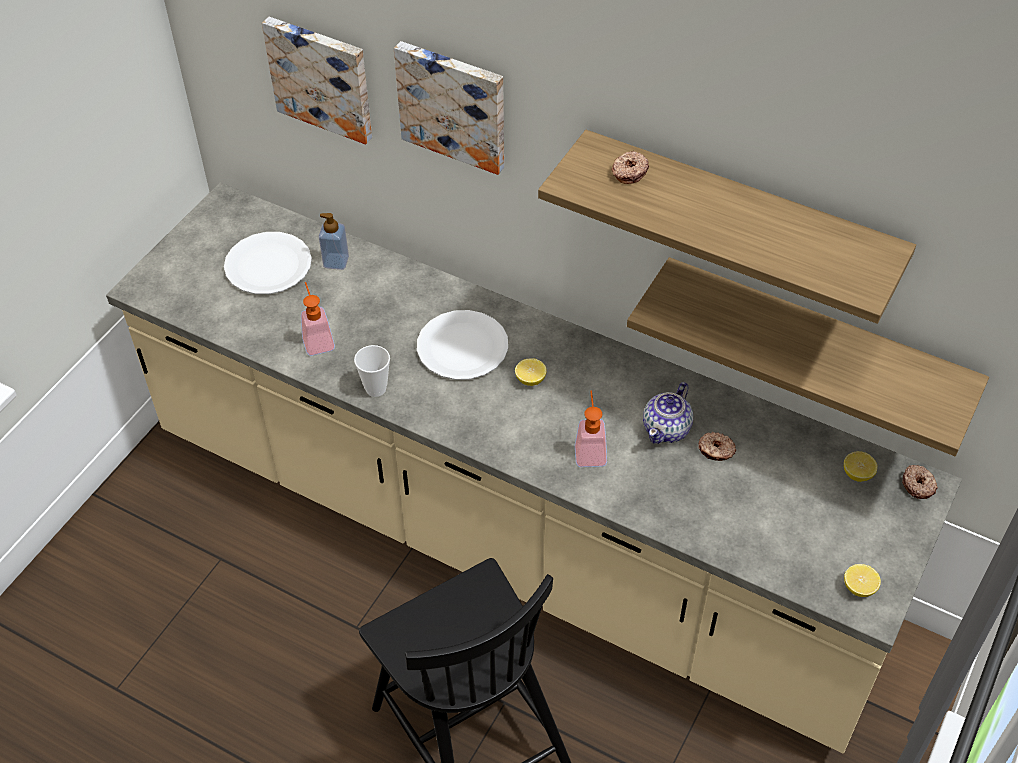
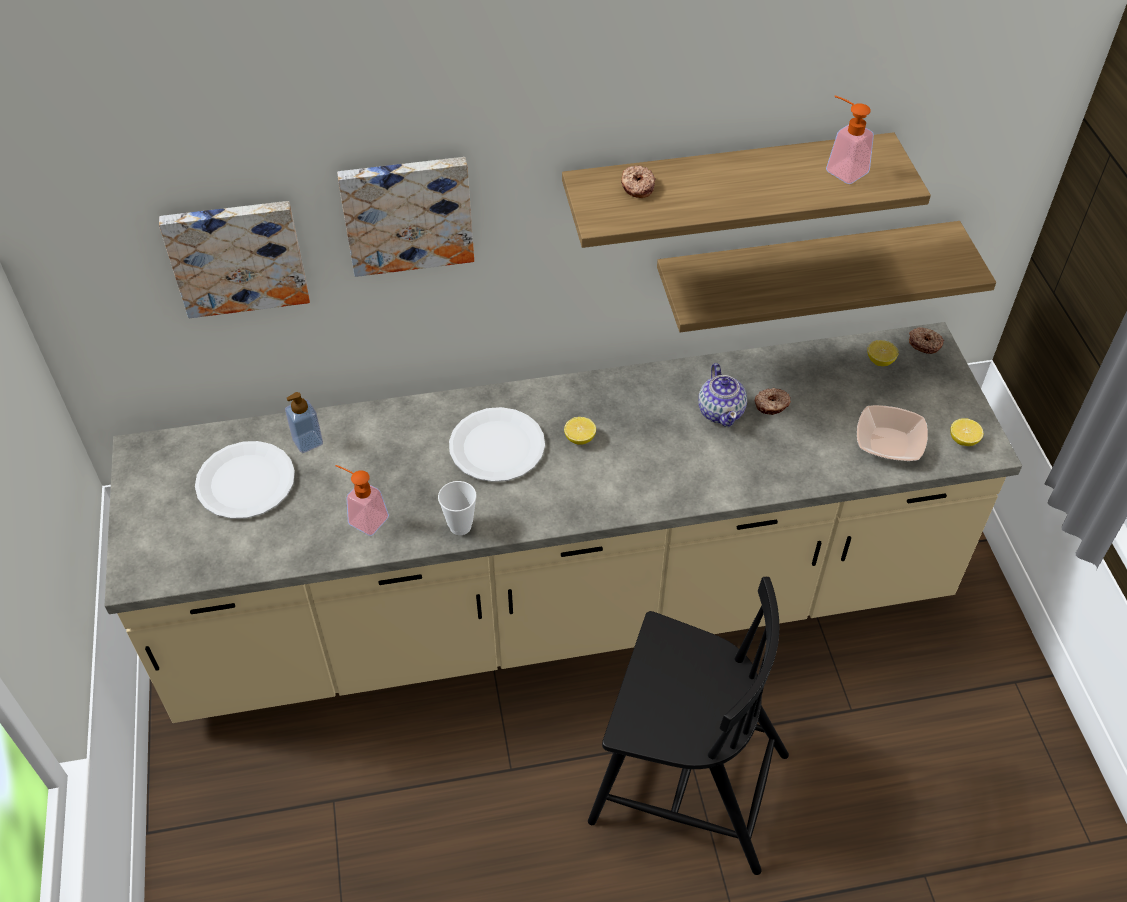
camera: 40 degrees left, 0 degrees up
(590, 450) = (683, 464): soap dispenser -> soap dispenser (841, 168)
(786, 546) = (889, 443): none -> bowl

